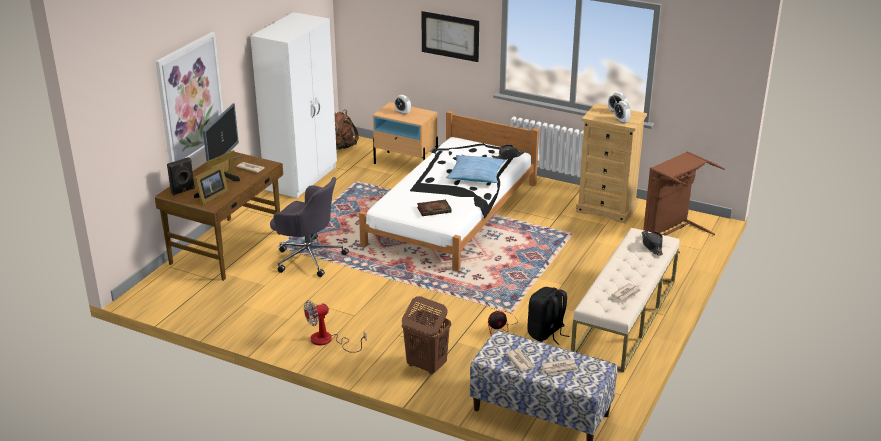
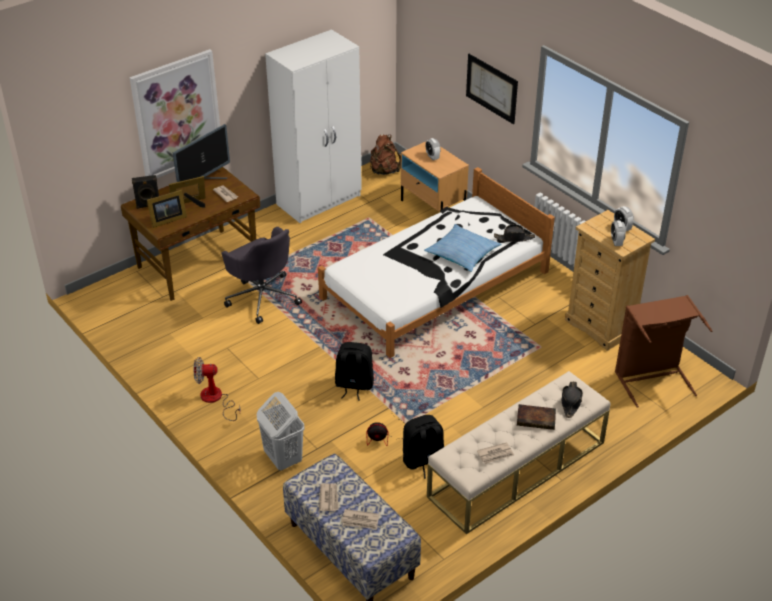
camera: 25 degrees right, 10 degrees up
(426, 366) = (283, 458): brown laundry basket -> white laundry basket
(434, 209) = (390, 285): book -> book (537, 419)
(443, 298) = (354, 385): none -> black backpack

